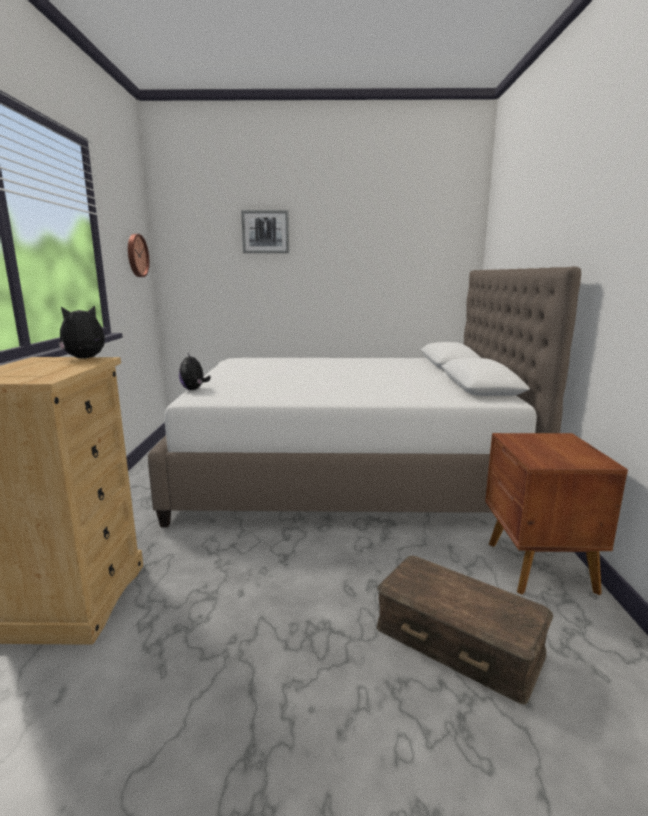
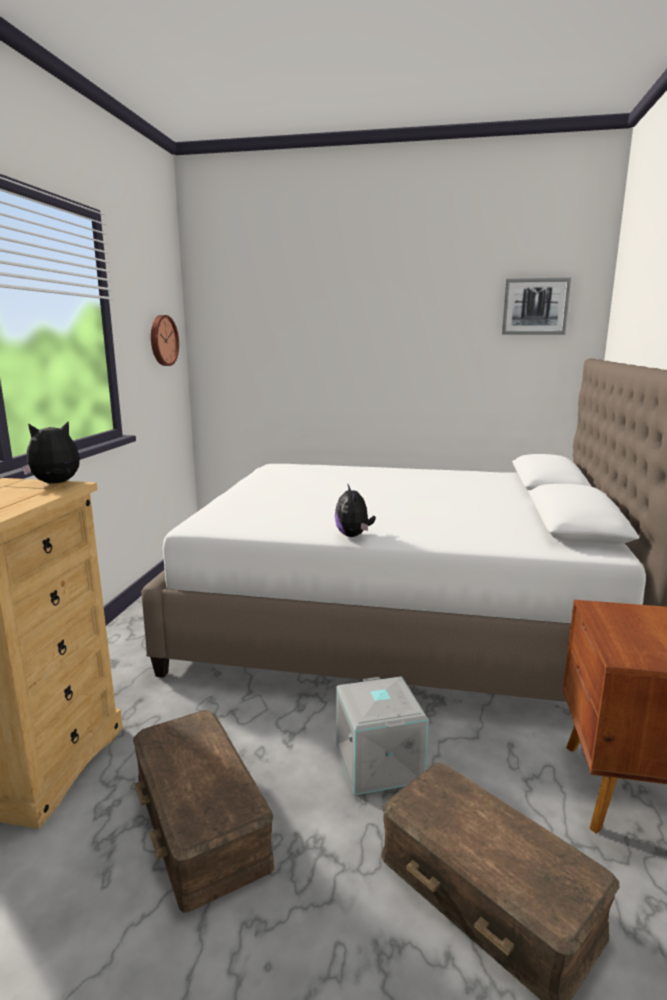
camera: 10 degrees right, 0 degrees up
(194, 389) = (206, 511): plush toy -> plush toy (353, 535)
(228, 622) = (198, 821): none -> brown storage box
(265, 232) = (318, 309): picture -> picture (535, 306)
(356, 568) = (377, 762): none -> grey storage box

